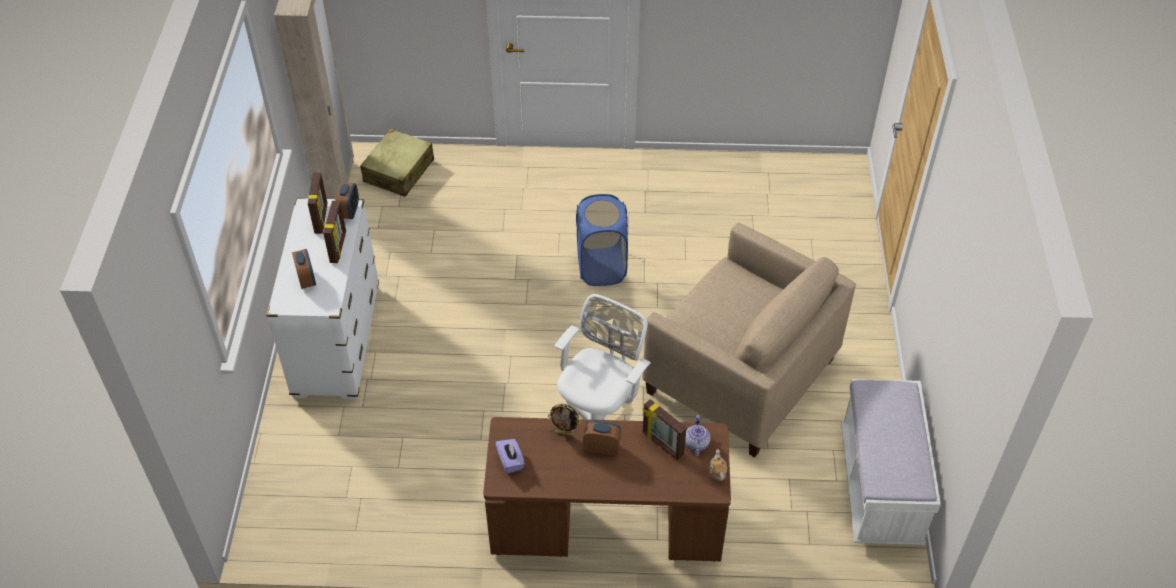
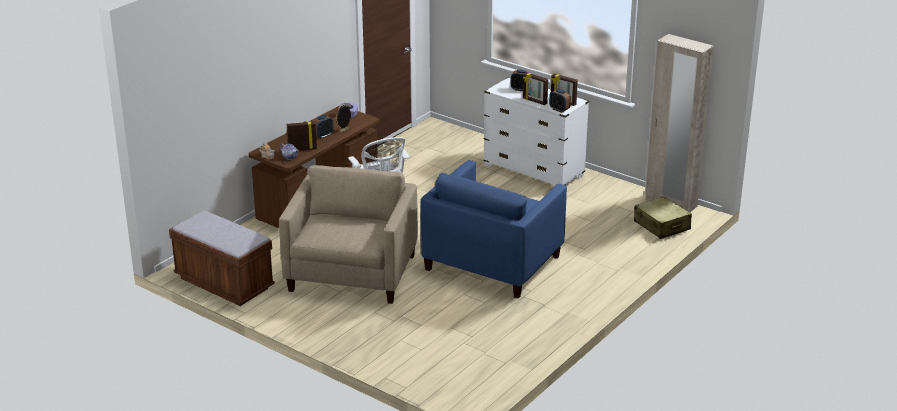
camera: 125 degrees right, 20 degrees down
(601, 267) = (493, 263): blue laundry basket -> blue armchair
(739, 375) = (352, 273): beige armchair -> beige armchair turned 120 degrees clockwise
(880, 486) = (224, 283): white bench -> brown bench

